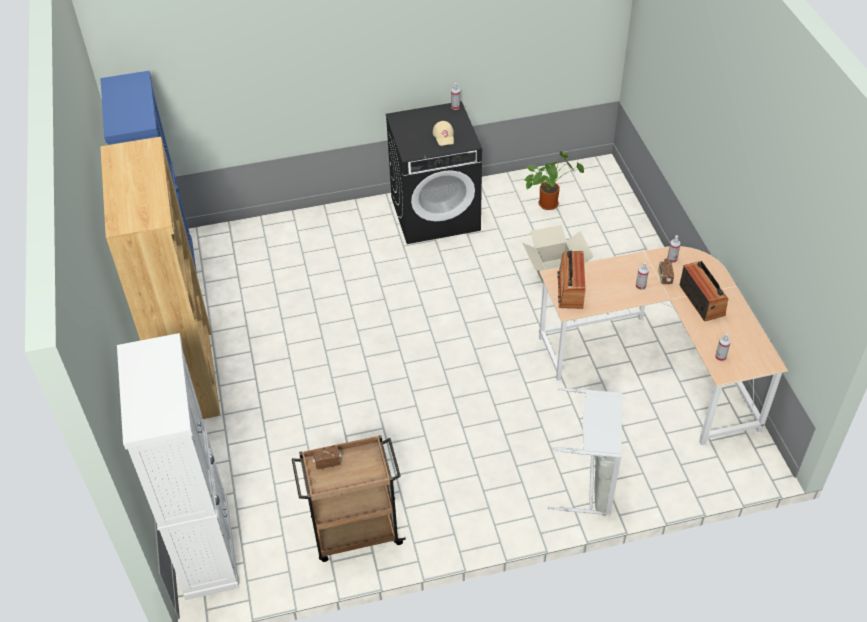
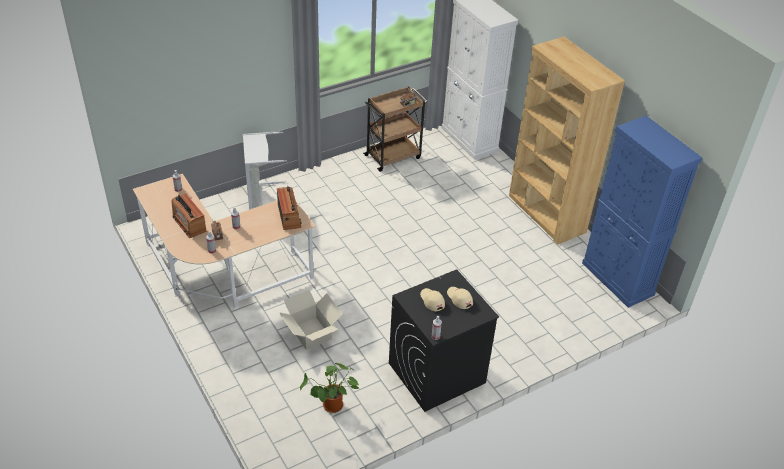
camera: 160 degrees right, 5 degrees down
(415, 133) = (459, 298): none -> beige cap

